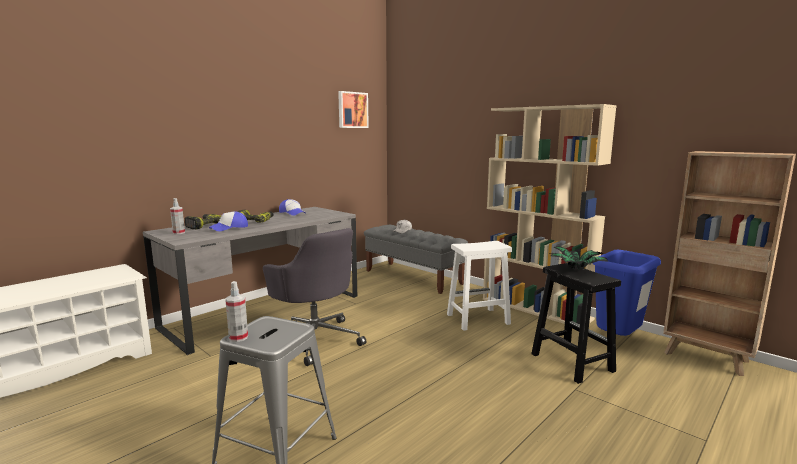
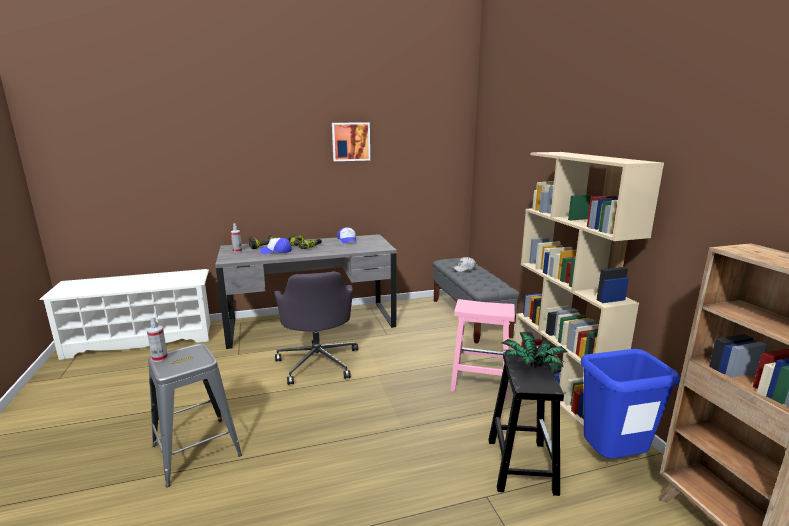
camera: 30 degrees right, 5 degrees up
(352, 110) = (429, 140): picture -> picture (350, 141)
(477, 319) = (478, 383): white stool -> pink stool

